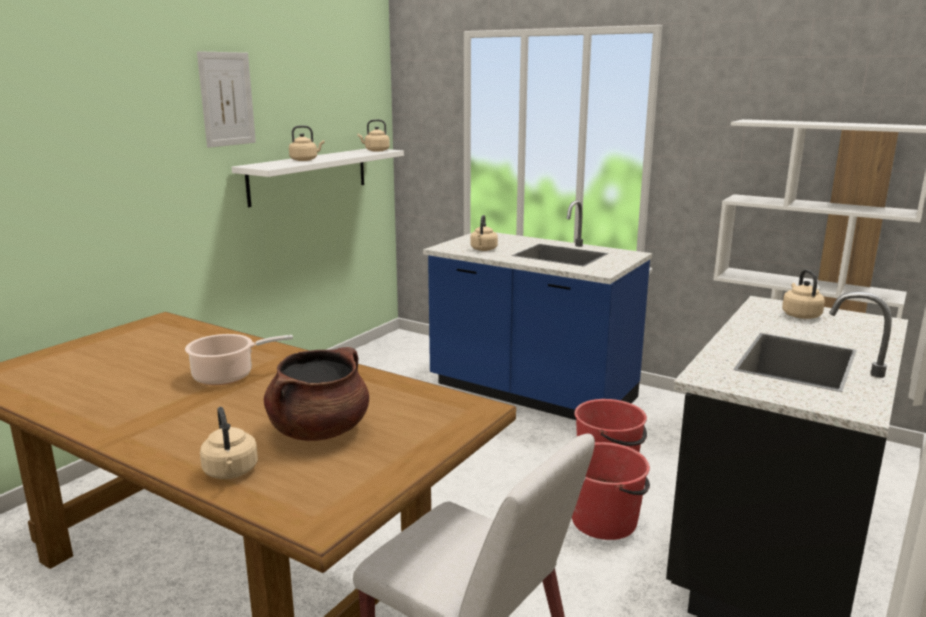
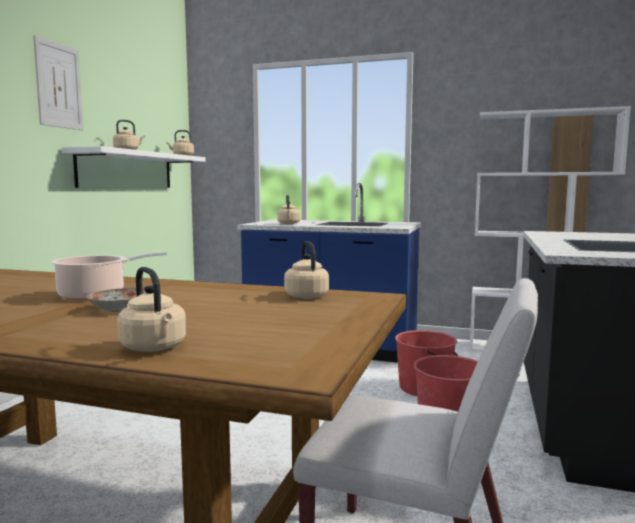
camera: 15 degrees left, 10 degrees down
(236, 404) = (121, 308): none -> plate
(319, 431) = (231, 317): brown cooking pot -> none
(800, 315) = (574, 234): beige kettle -> beige kettle (305, 296)

